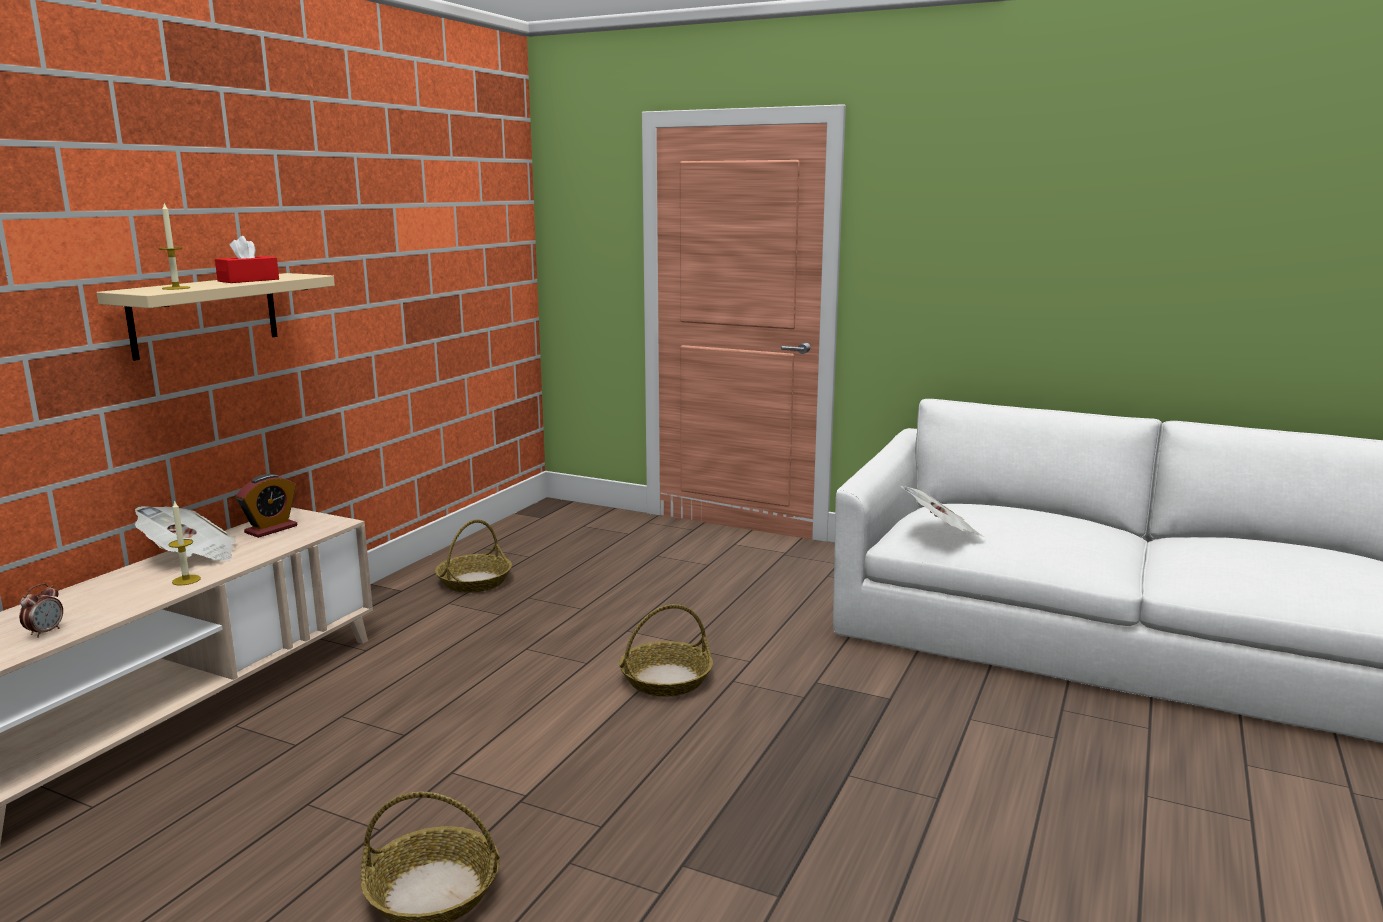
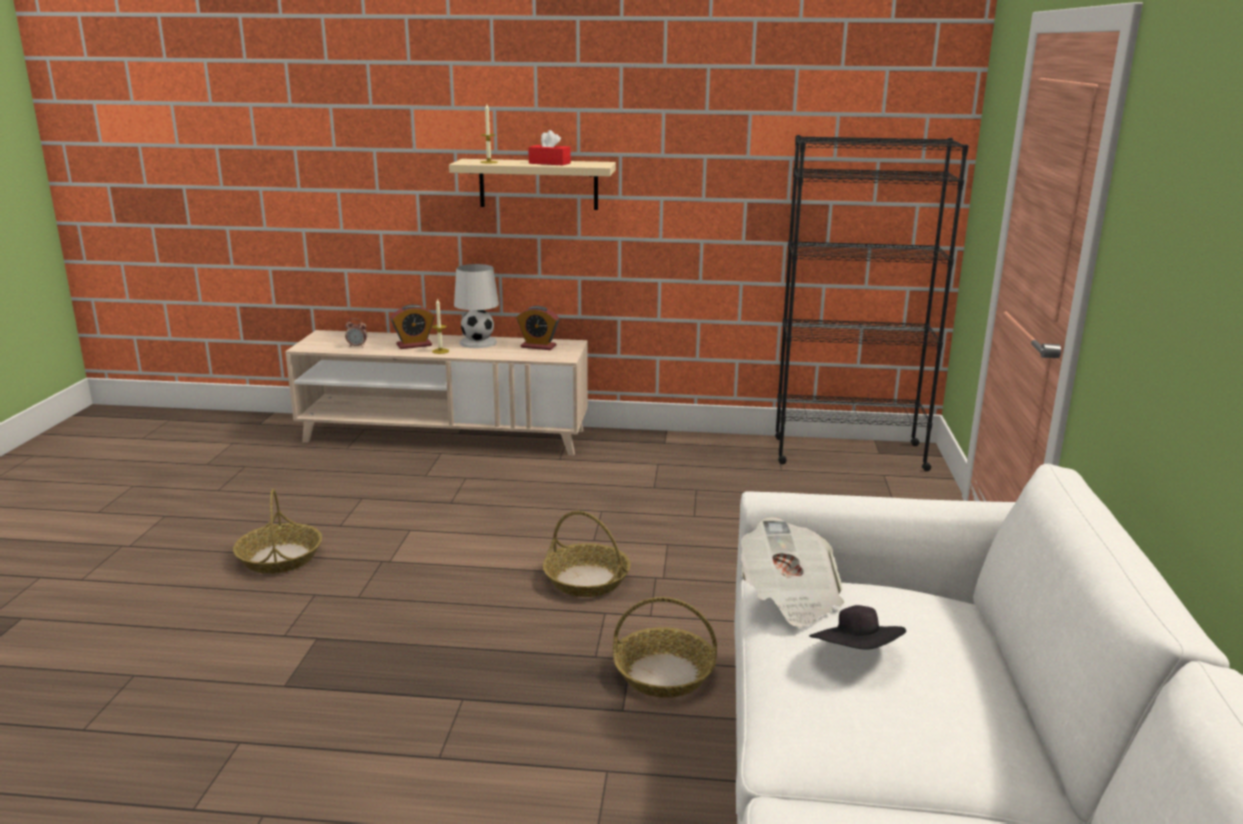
camera: 70 degrees right, 5 degrees up
(123, 593) = (414, 345): none -> alarm clock
(191, 556) = (478, 342): newspaper -> white table lamp
(474, 581) = (706, 462): basket -> basket (664, 674)
(529, 527) = (848, 454): none -> black bookcase
(1022, 530) = (856, 656): none -> black hat

